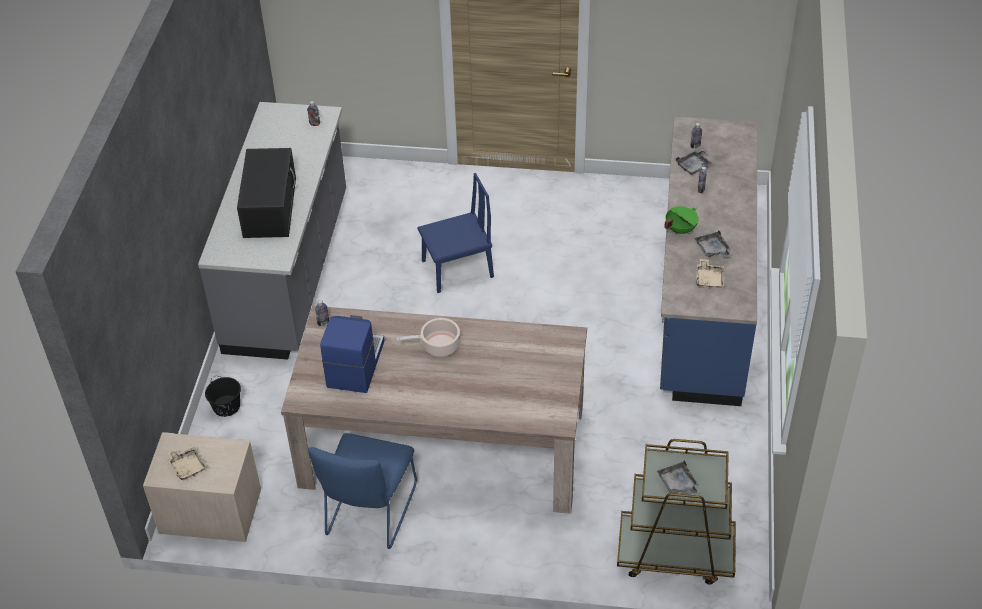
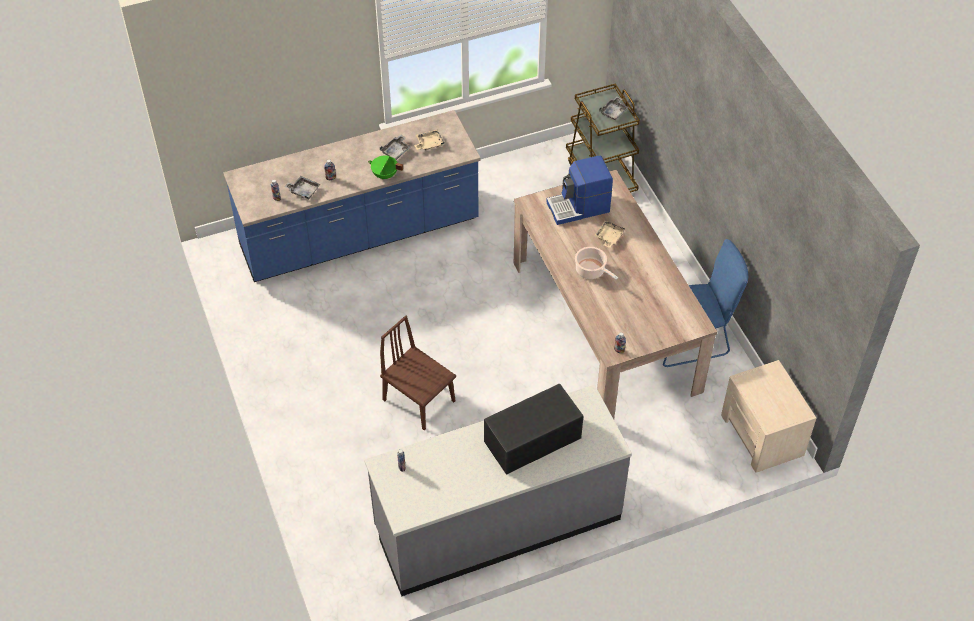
camera: 120 degrees left, 5 degrees up
(187, 466) = (780, 400): beige tray -> beige tray (608, 237)
(226, 406) = (667, 482): black bucket -> none
(354, 364) = (644, 311): coffee machine -> coffee machine (579, 207)
(457, 269) = (419, 400): blue chair -> brown chair

